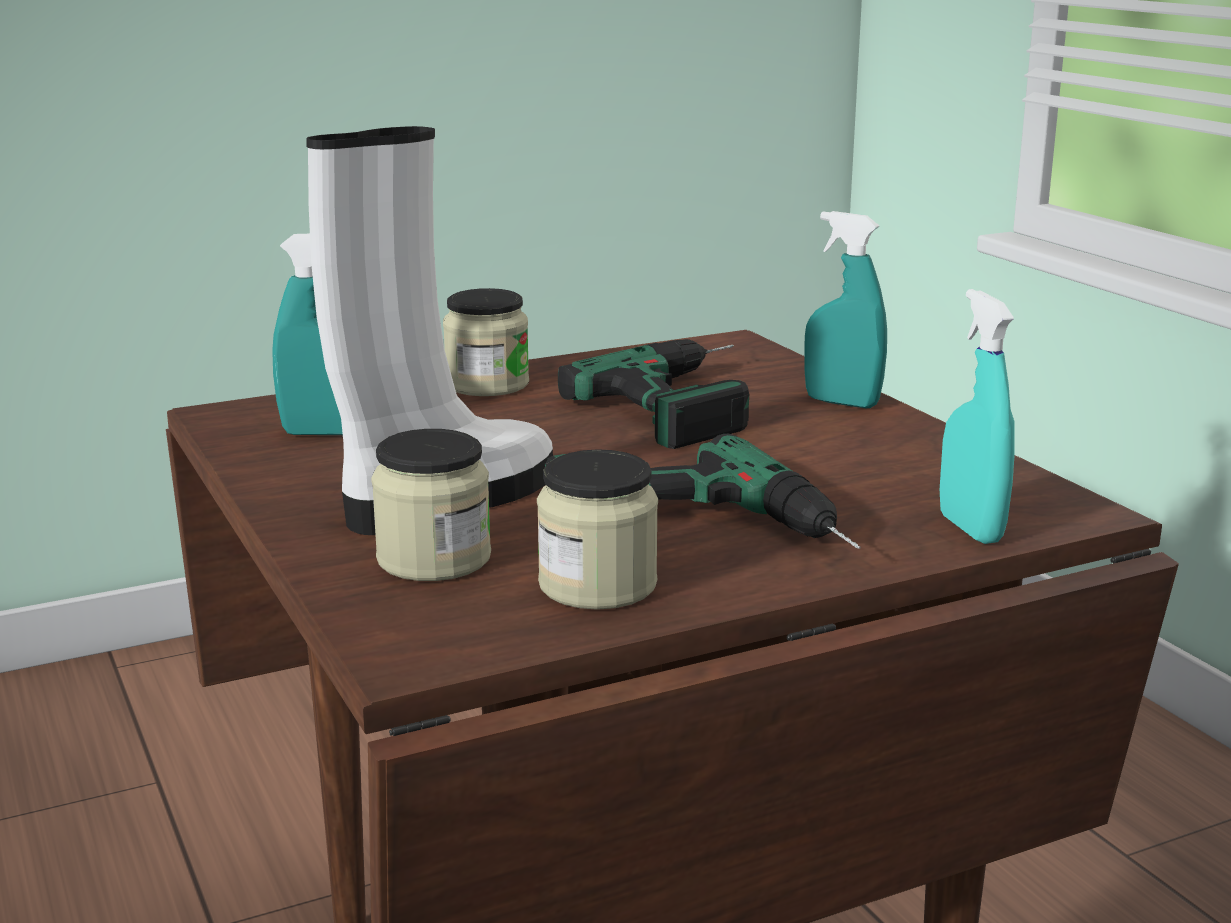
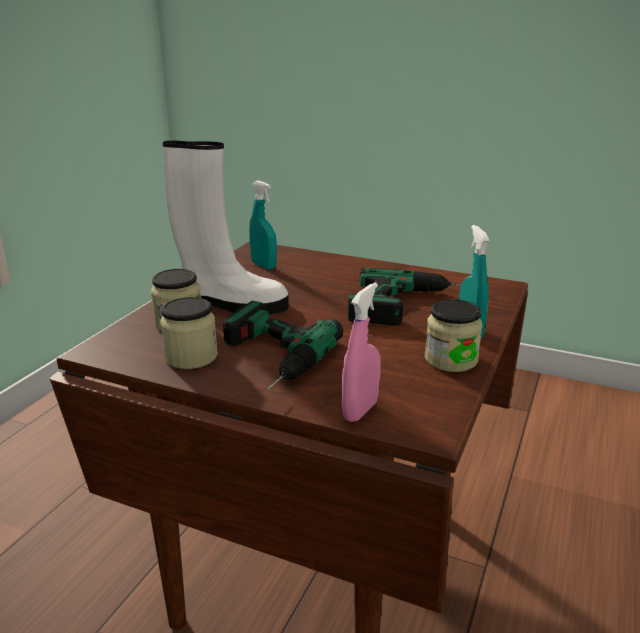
camera: 50 degrees right, 5 degrees up
(487, 384) = (357, 268): jar -> jar (451, 359)
(970, 529) = (360, 410): turquoise spray bottle -> pink spray bottle

